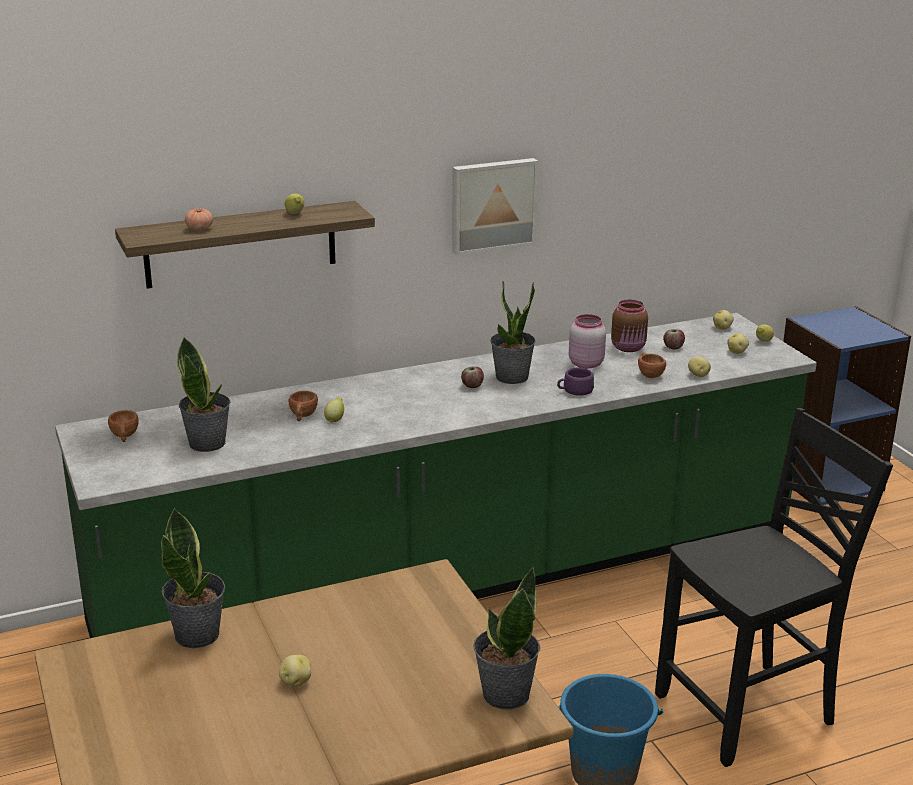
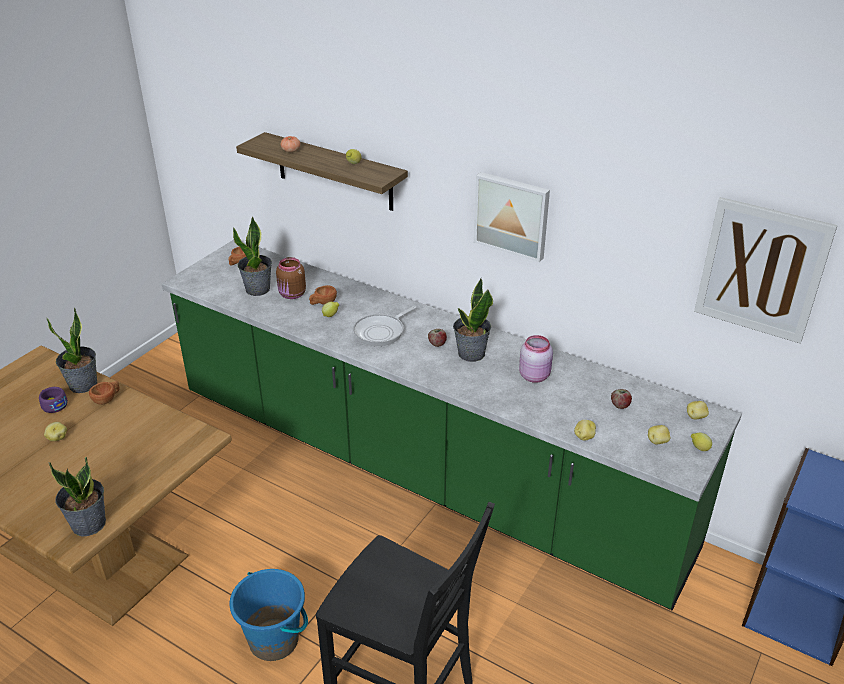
camera: 55 degrees right, 10 degrees up
(409, 404) = (381, 332): none -> frying pan
(574, 391) = (481, 388): purple cup -> purple cup (53, 405)
(629, 348) = (589, 385): brown jar -> brown jar (292, 295)
(649, 374) = (554, 411): brown cup -> brown cup (107, 399)
(733, 161) = (761, 270): none -> picture

